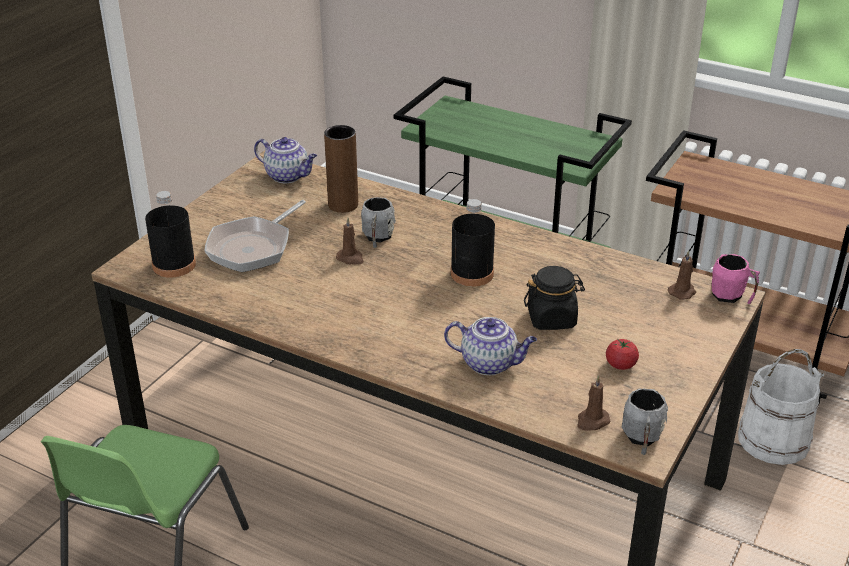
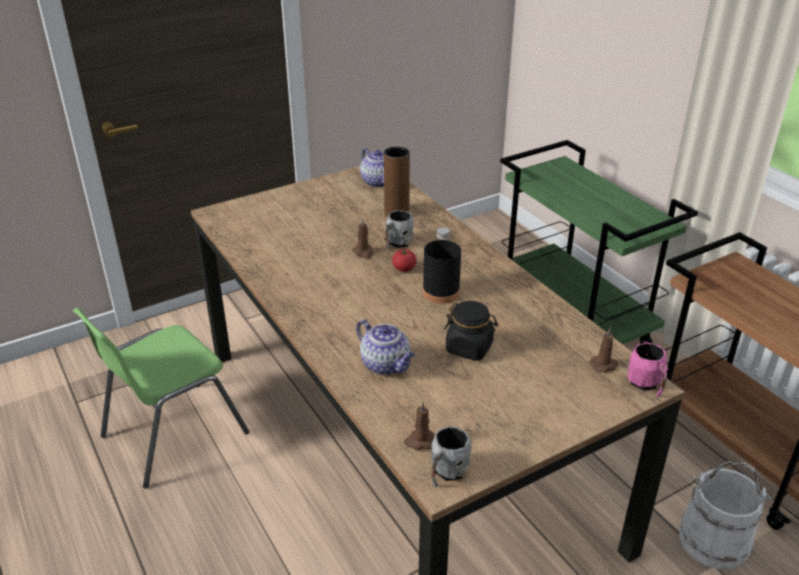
camera: 30 degrees right, 0 degrees up
(174, 265) = (244, 220): black bottle -> none
(253, 247) = (306, 224): frying pan -> none
(620, 365) = (489, 405): tomato -> tomato (404, 268)

